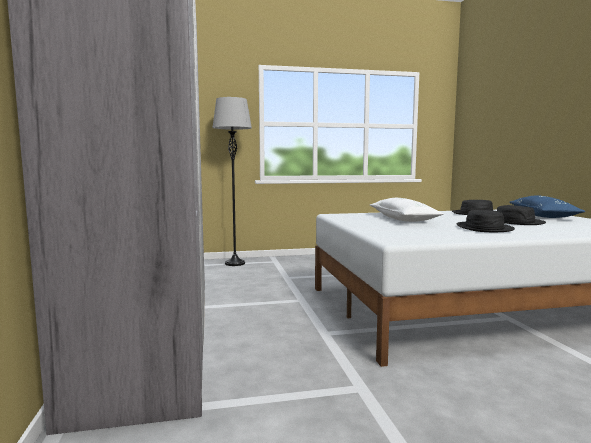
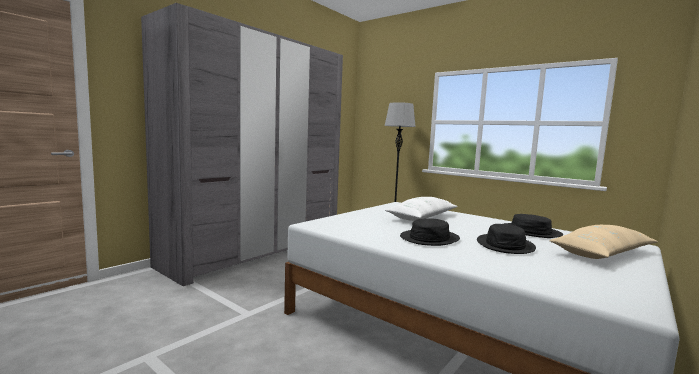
camera: 50 degrees right, 0 degrees up
(543, 216) = (602, 253): blue pillow -> beige pillow

